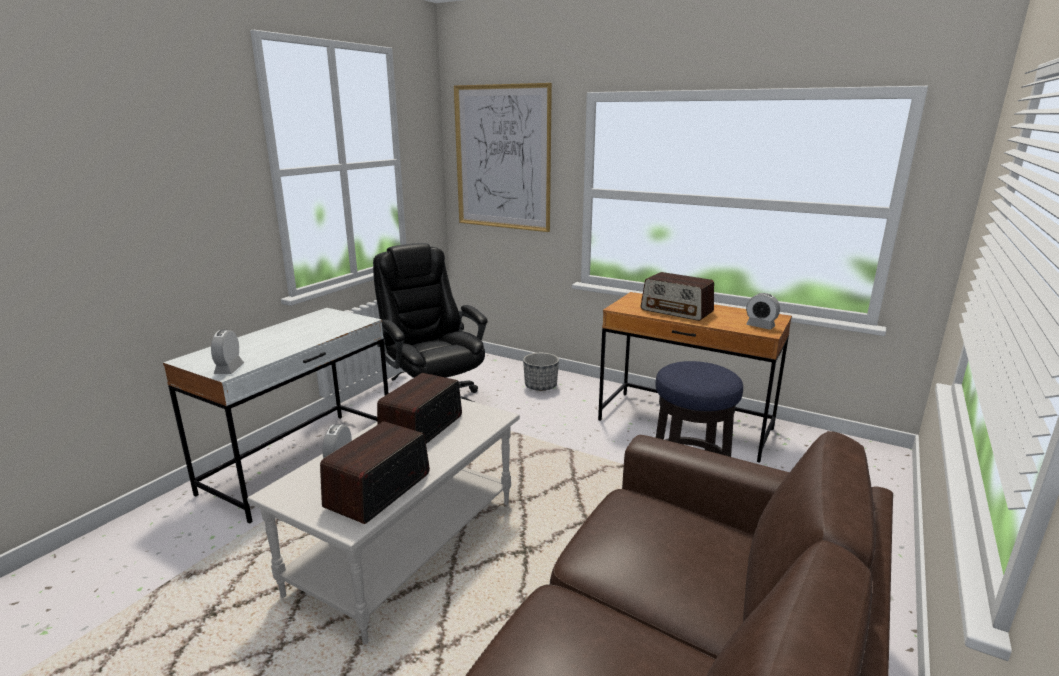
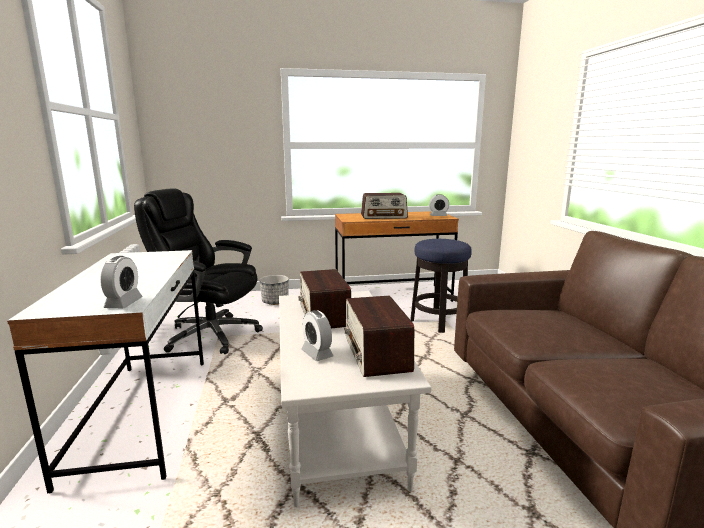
camera: 40 degrees left, 5 degrees down
(229, 369) = (123, 303): alarm clock -> alarm clock turned 135 degrees counterclockwise
(502, 158) = (205, 120): picture -> none

